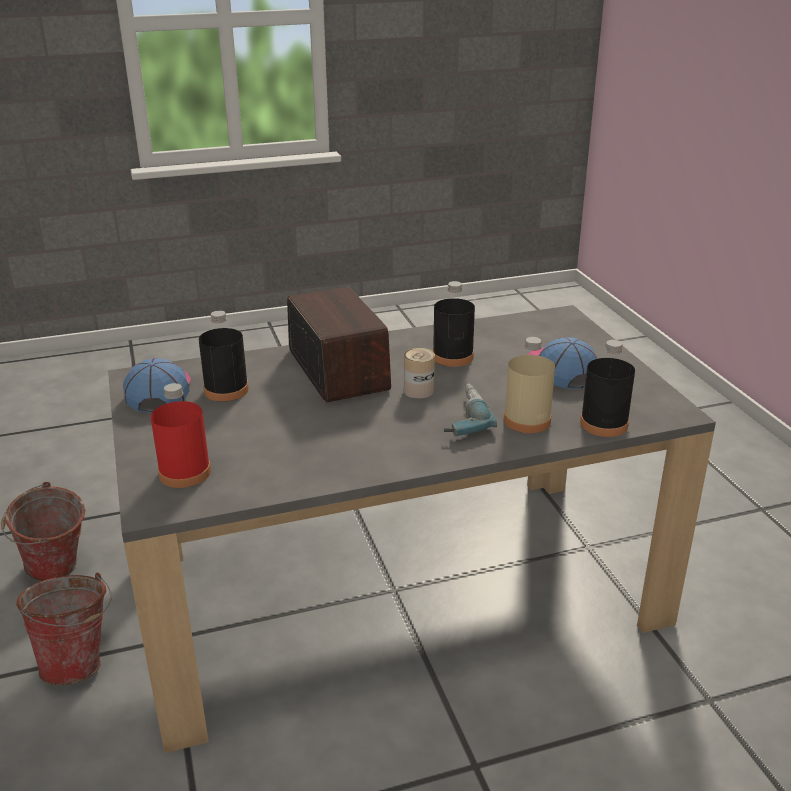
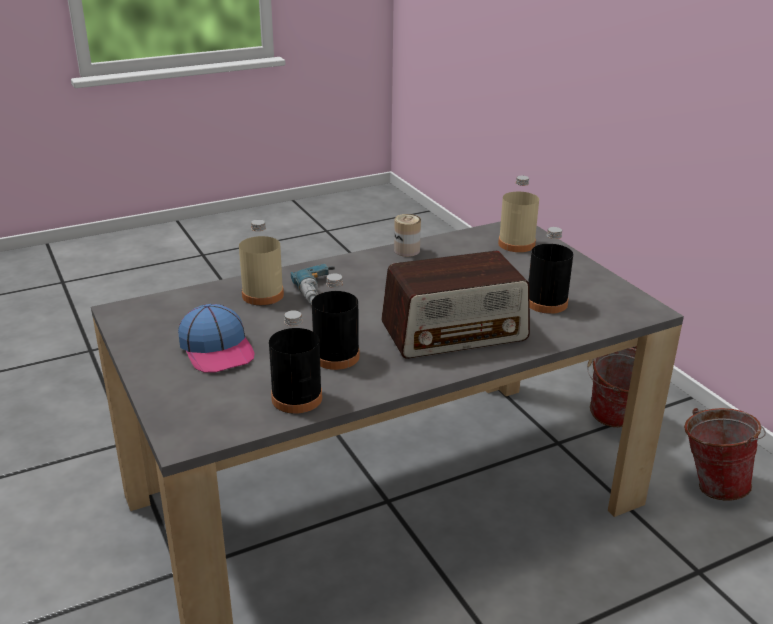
camera: 170 degrees right, 0 degrees up
(158, 391) = (607, 298): cap -> none
(185, 473) = (516, 244): red bottle -> beige bottle
(338, 369) = (455, 332): radio -> radio turned 75 degrees counterclockwise
(418, 391) = (364, 315): can -> can (407, 251)
(604, 424) = (195, 297): black bottle -> black bottle (297, 398)

